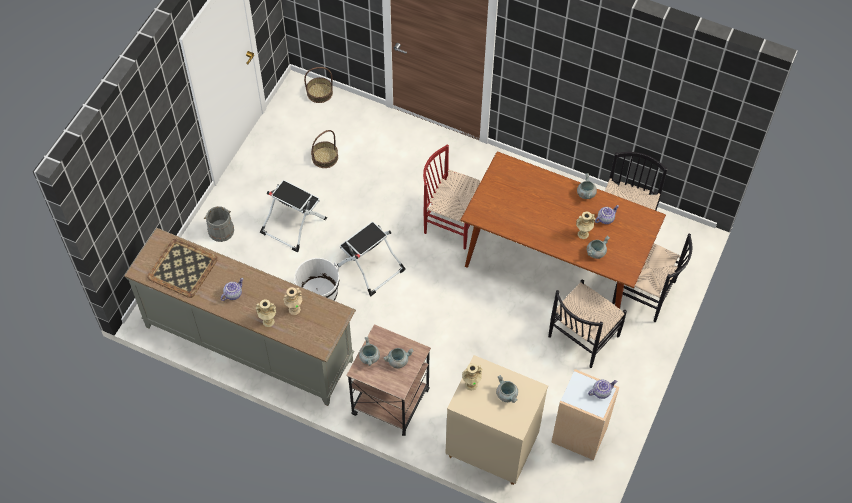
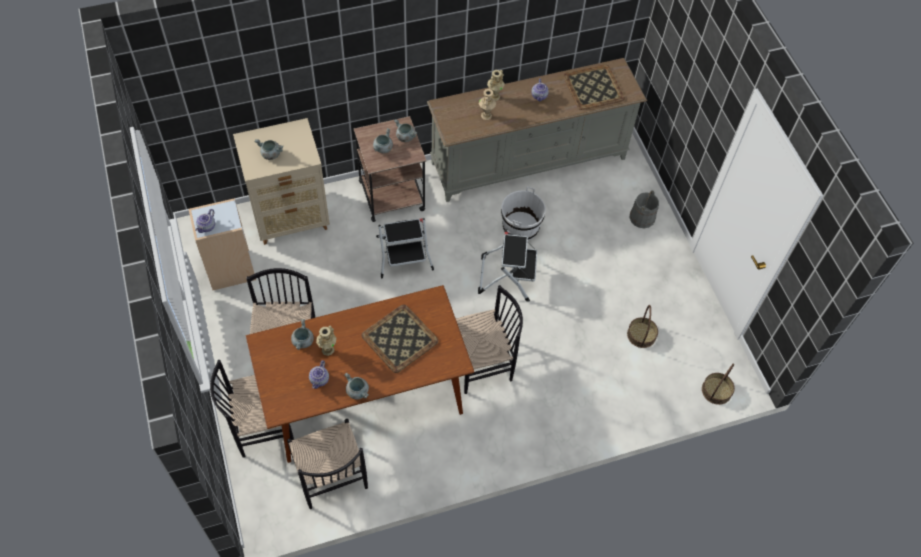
camera: 135 degrees right, 0 degrees up
(293, 223) = (600, 263): step ladder -> step ladder (403, 254)
(452, 220) = (483, 362): red chair -> black chair
(471, 384) = (304, 143): beige vase -> none
(526, 205) = (400, 338): none -> tray

